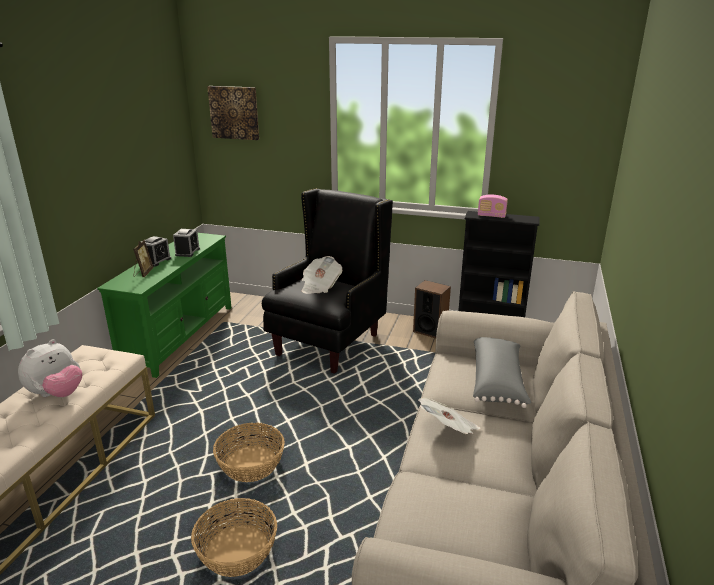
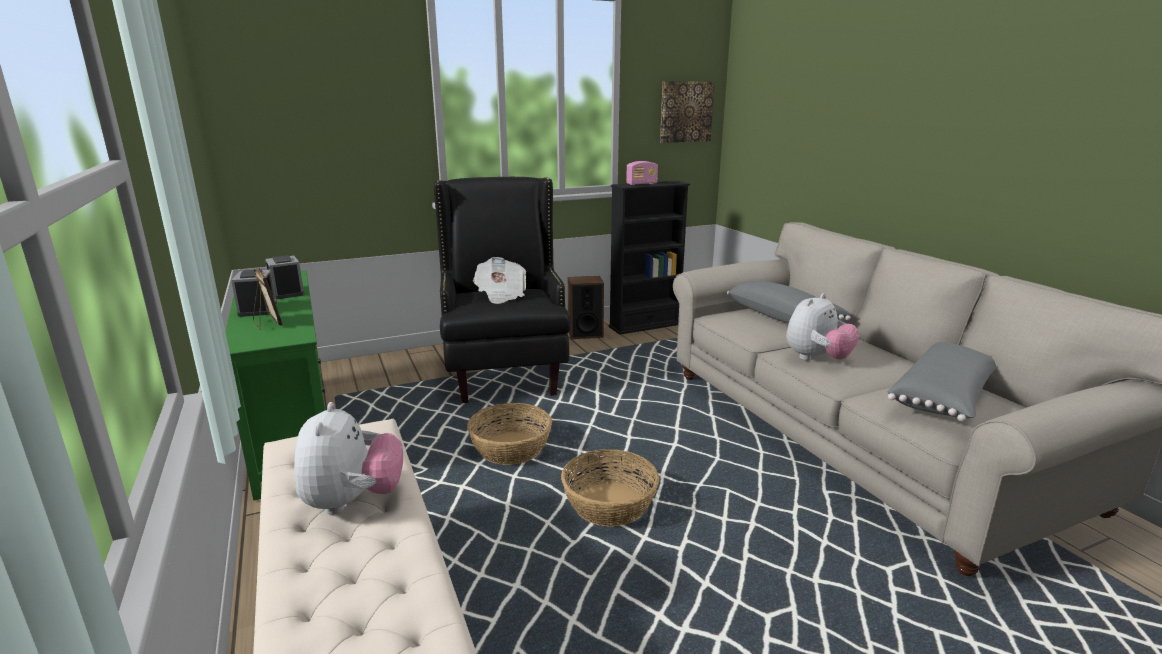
camera: 40 degrees left, 5 degrees down
(234, 112) = (283, 88): picture -> picture (685, 112)
(236, 550) = (731, 581): basket -> basket (510, 448)
(448, 430) = (817, 359): newspaper -> plush toy
(465, 513) = (945, 398): none -> grey pillow

